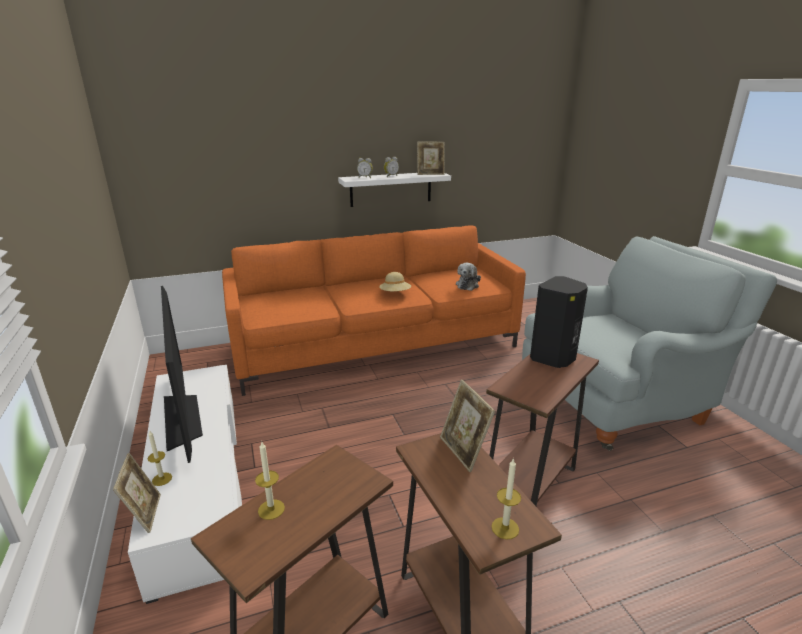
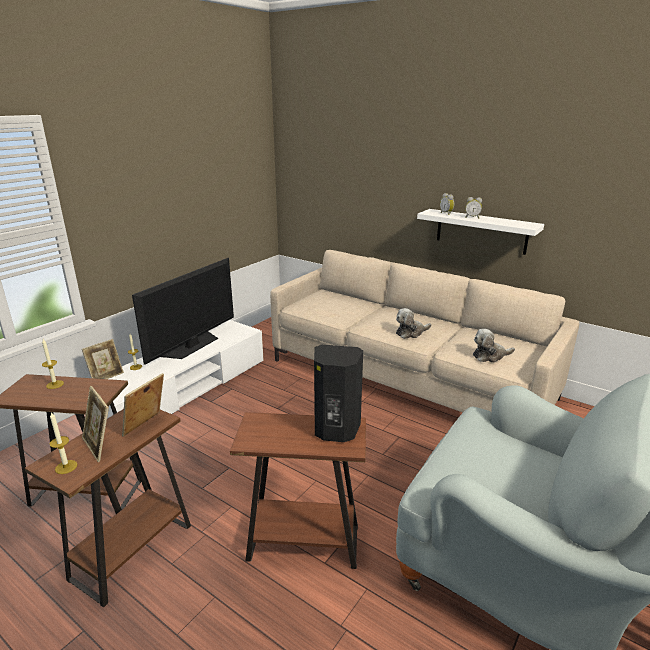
camera: 55 degrees right, 0 degrees up
(375, 346) = (407, 379): orange sofa -> beige sofa
(395, 294) = (411, 333): beige hat -> plush toy
(430, 174) = (519, 224): picture frame -> picture frame (100, 446)

